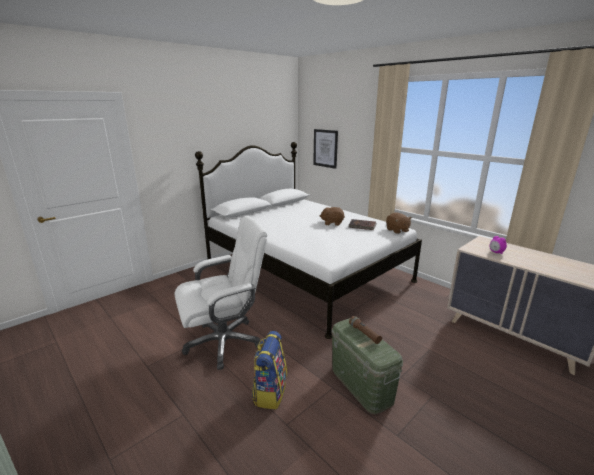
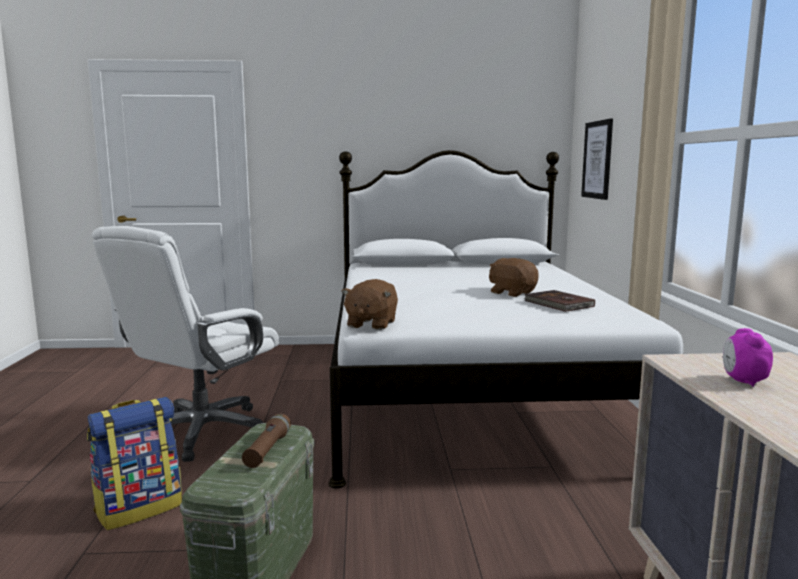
camera: 40 degrees right, 10 degrees down
(224, 342) = (201, 432): white office chair -> white office chair turned 105 degrees clockwise
(397, 230) = (622, 322): brown plush toy -> brown plush toy (371, 324)

